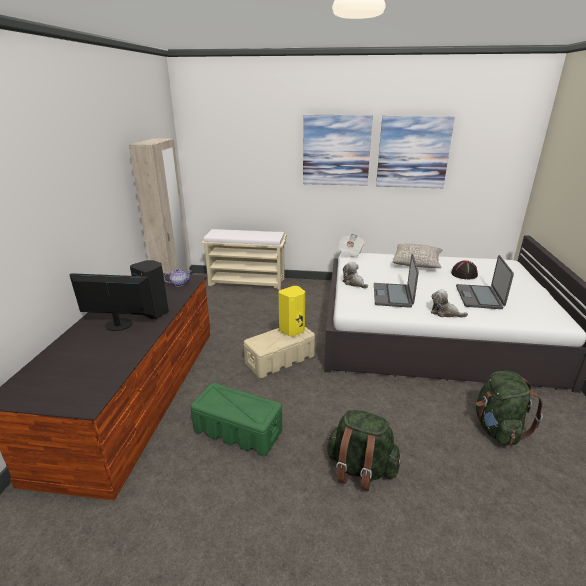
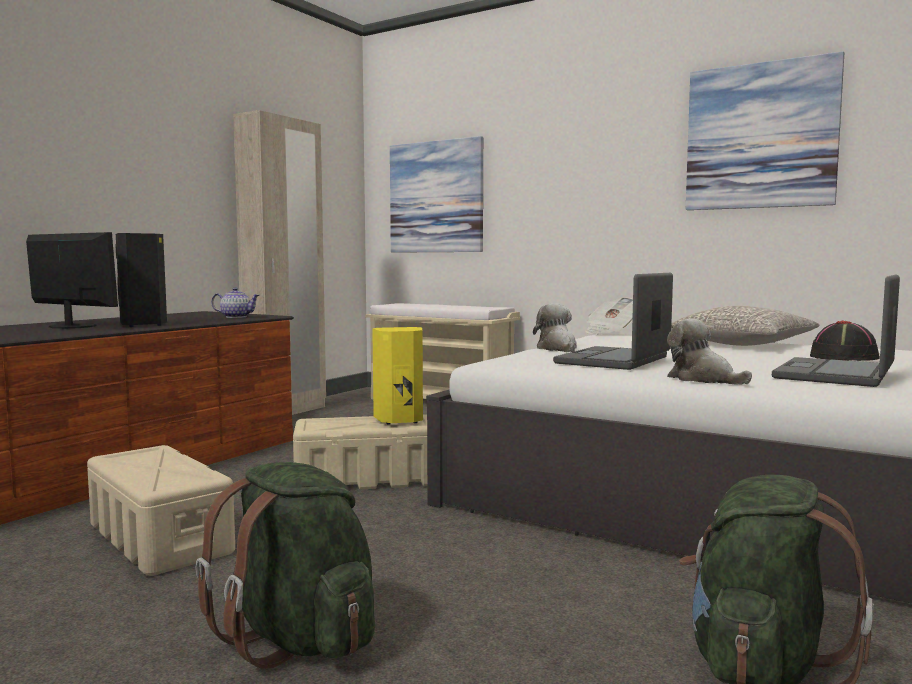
camera: 25 degrees right, 20 degrees down
(237, 430) = (159, 538): green storage box -> beige storage box
(336, 150) = (608, 148): picture -> picture (436, 197)

